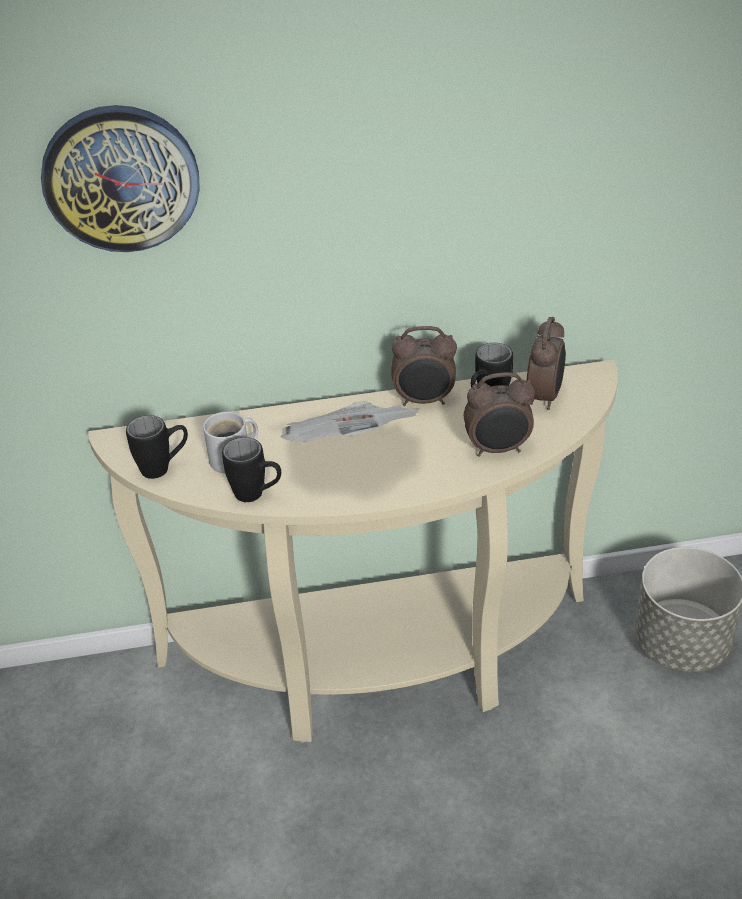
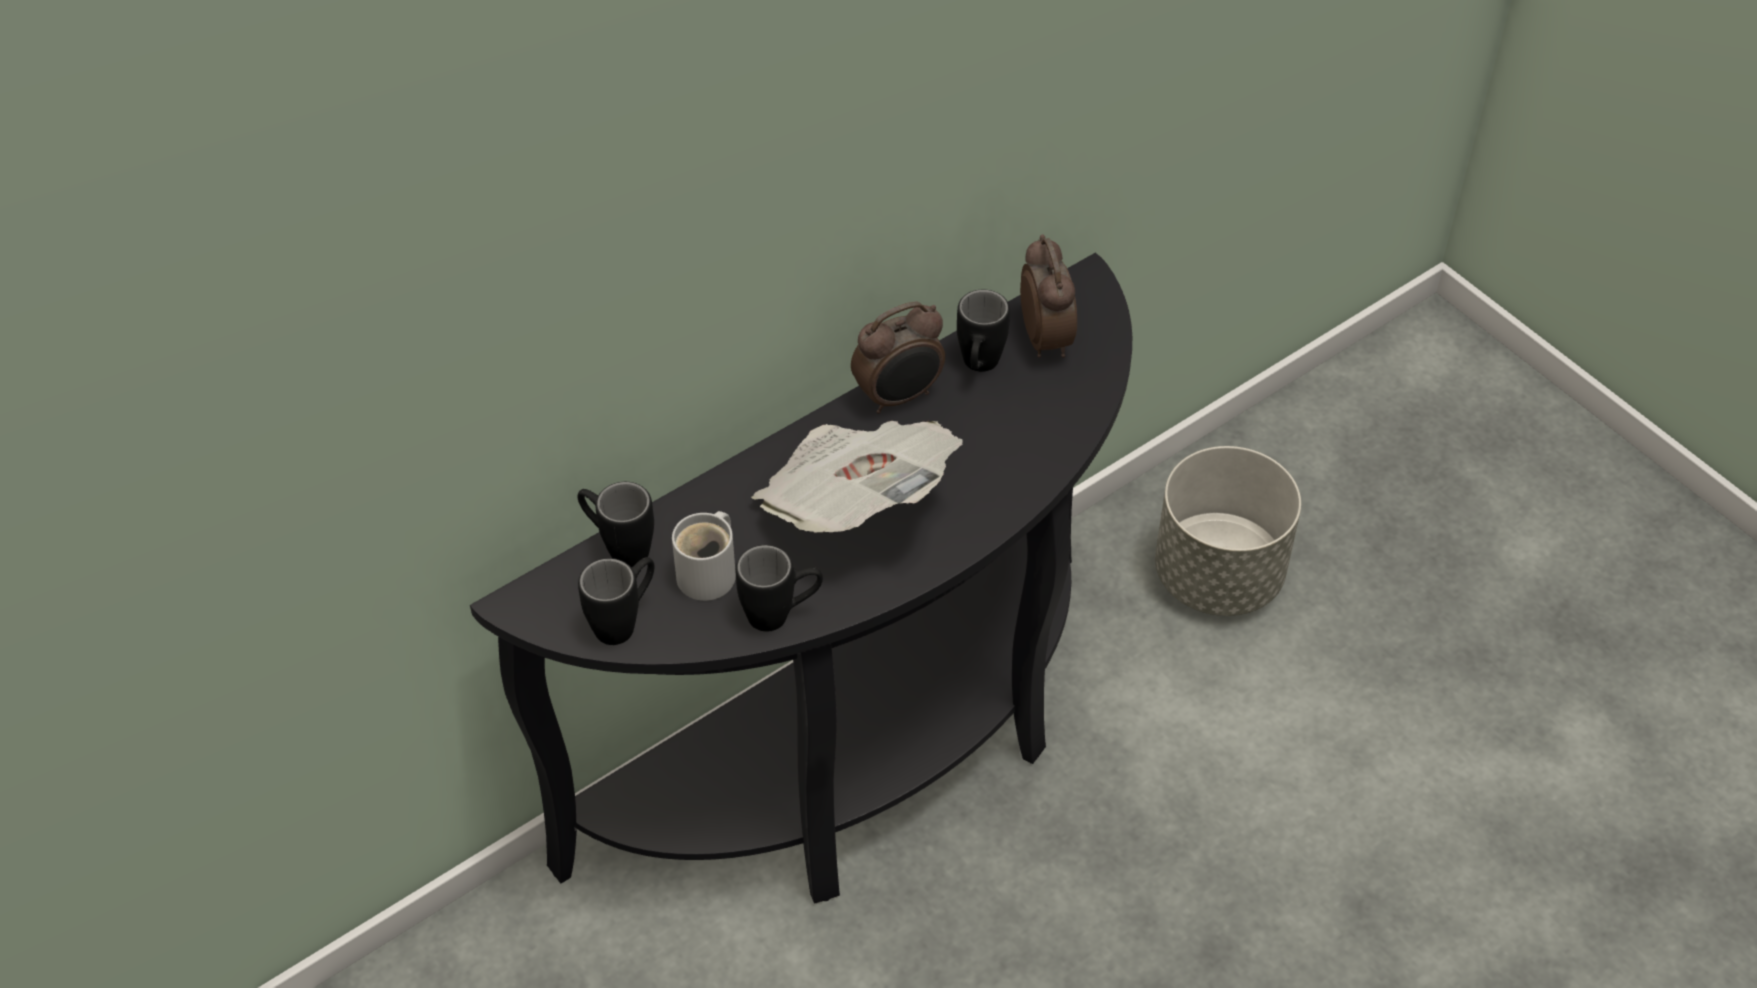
camera: 30 degrees left, 10 degrees up
(121, 178) = (512, 258): wall clock -> none
(193, 428) = (618, 547): none -> black mug
(381, 668) = (868, 758): beige console table -> black console table
(498, 449) = (1038, 437): alarm clock -> none

